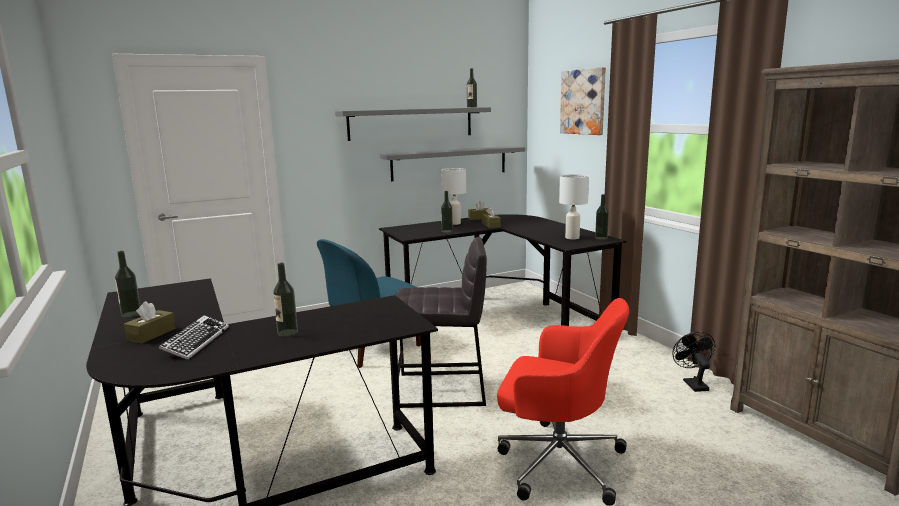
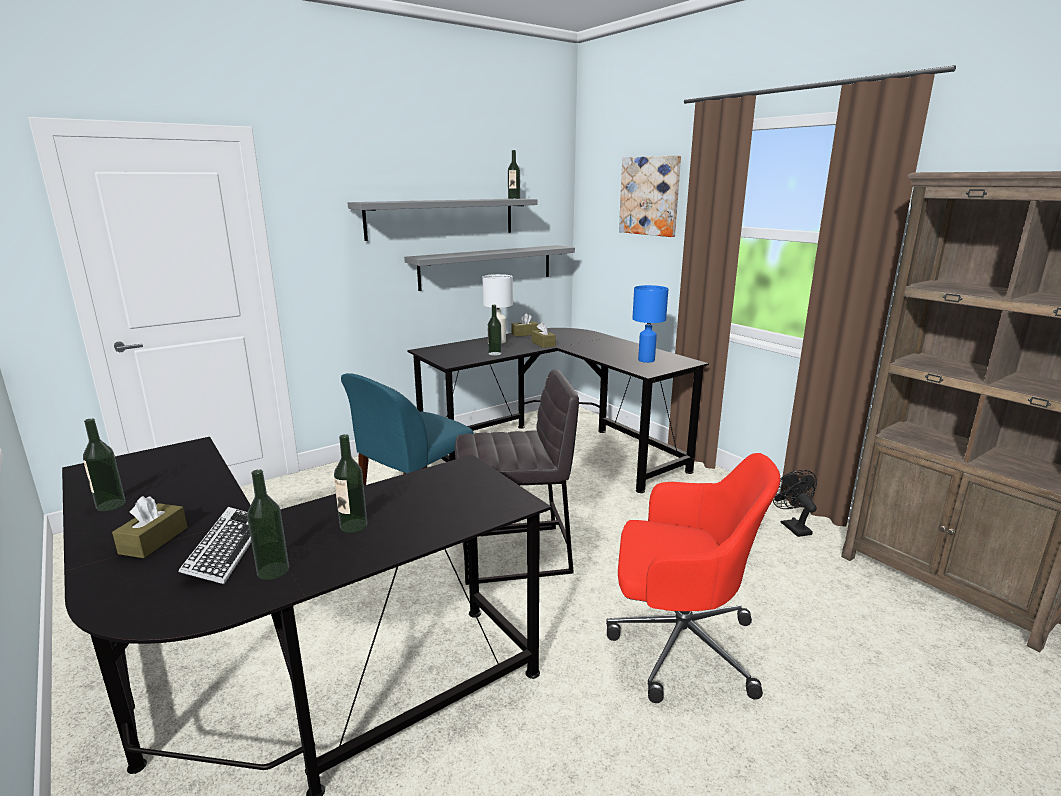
camera: 10 degrees left, 5 degrees up
(571, 238) = (646, 360): white table lamp -> blue table lamp
(601, 238) = (679, 360): bottle -> bottle (273, 571)

